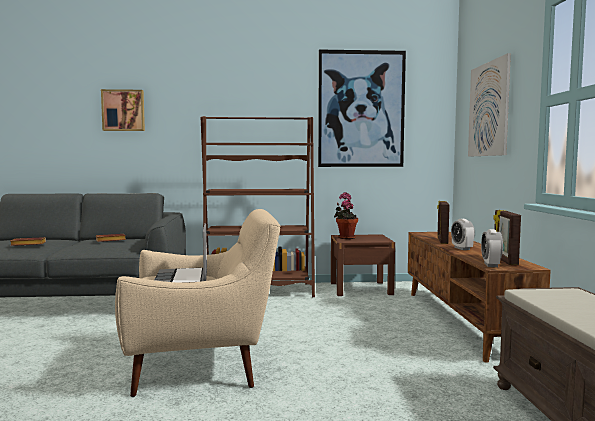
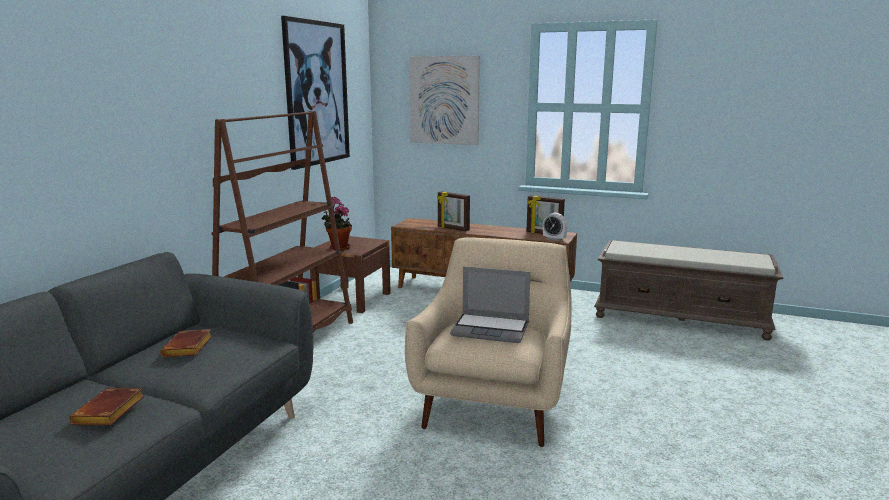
camera: 65 degrees left, 10 degrees up
(123, 110) = (57, 111): picture -> none
(462, 248) = (490, 231): alarm clock -> none

